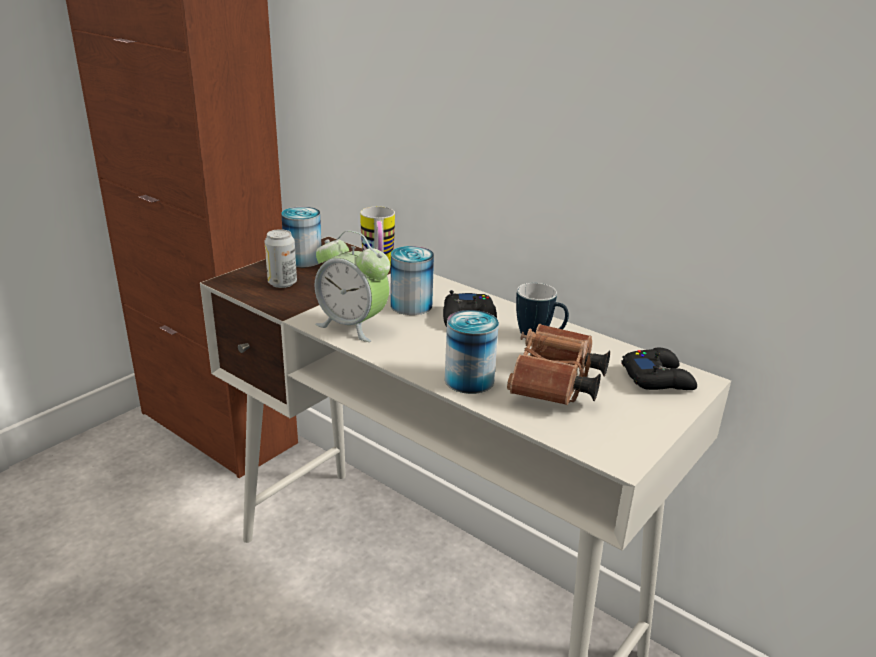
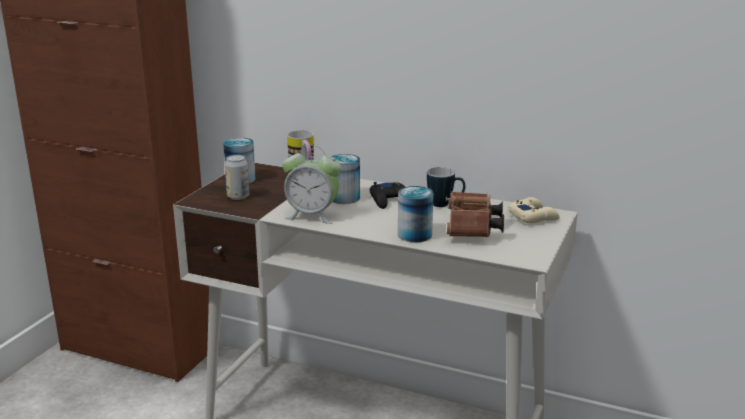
camera: 15 degrees left, 5 degrees down
(657, 378) = (533, 217): black game controller -> beige game controller

